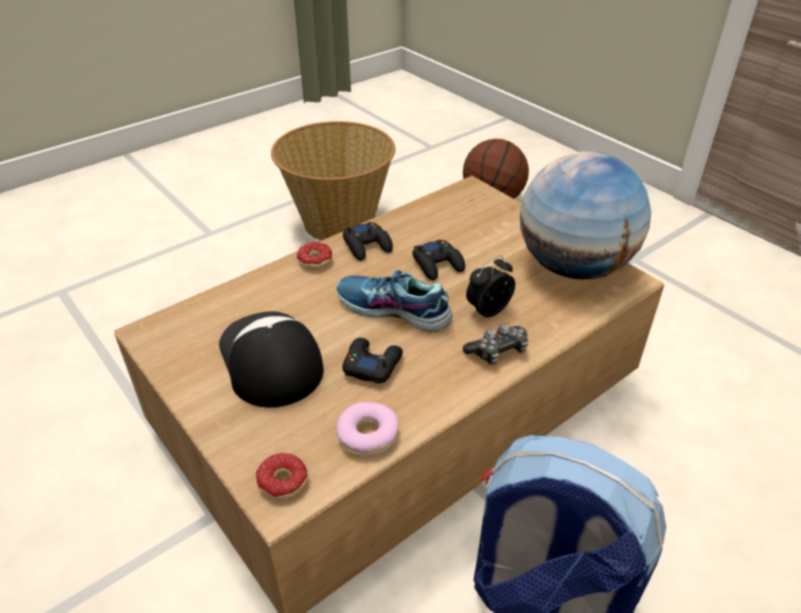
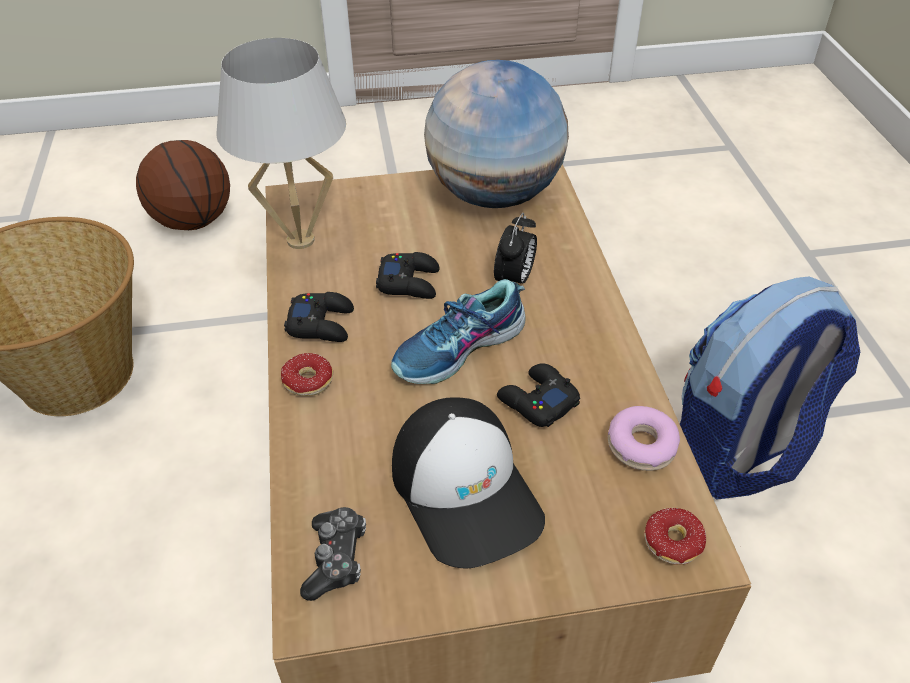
camera: 60 degrees left, 5 degrees up
(269, 359) = (466, 490): cap -> cap turned 120 degrees counterclockwise
(435, 208) = (301, 240): none -> white table lamp
(487, 310) = (514, 280): alarm clock -> alarm clock turned 150 degrees counterclockwise
(497, 351) = (579, 300): game controller -> game controller (336, 559)

